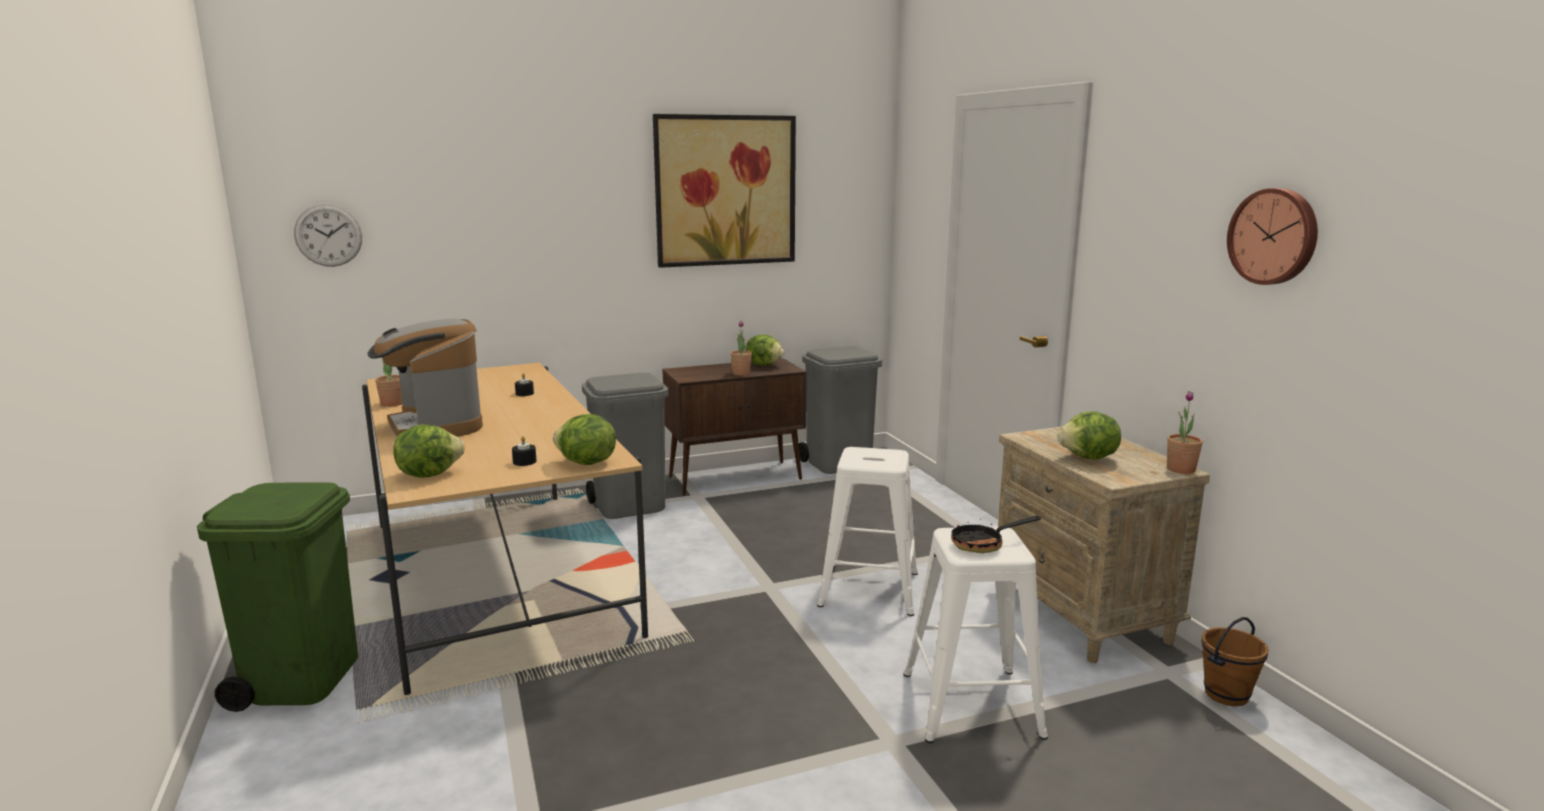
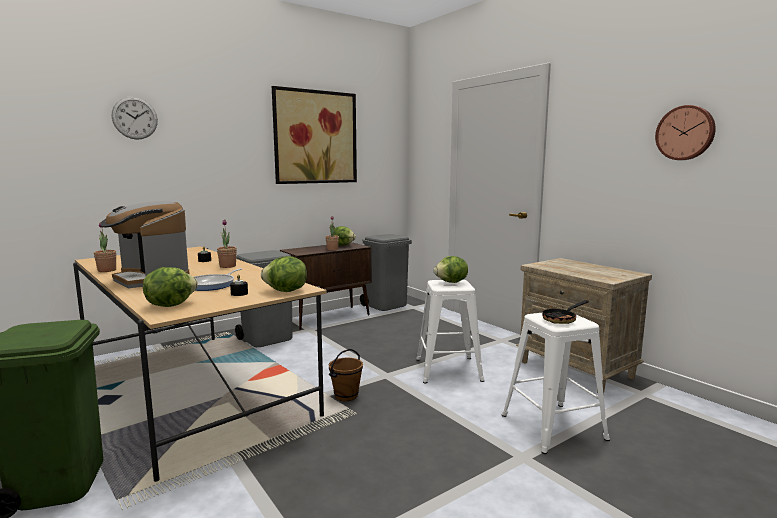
camera: 15 degrees left, 5 degrees down
(328, 235) = (43, 155): wall clock -> wall clock (135, 118)
(503, 442) = (212, 285): none -> frying pan
(1089, 458) = (582, 271): lettuce -> lettuce (451, 282)
(1181, 469) = (635, 273): potted plant -> potted plant (227, 266)
(1227, 695) = (682, 401): brown bucket -> brown bucket (346, 396)

